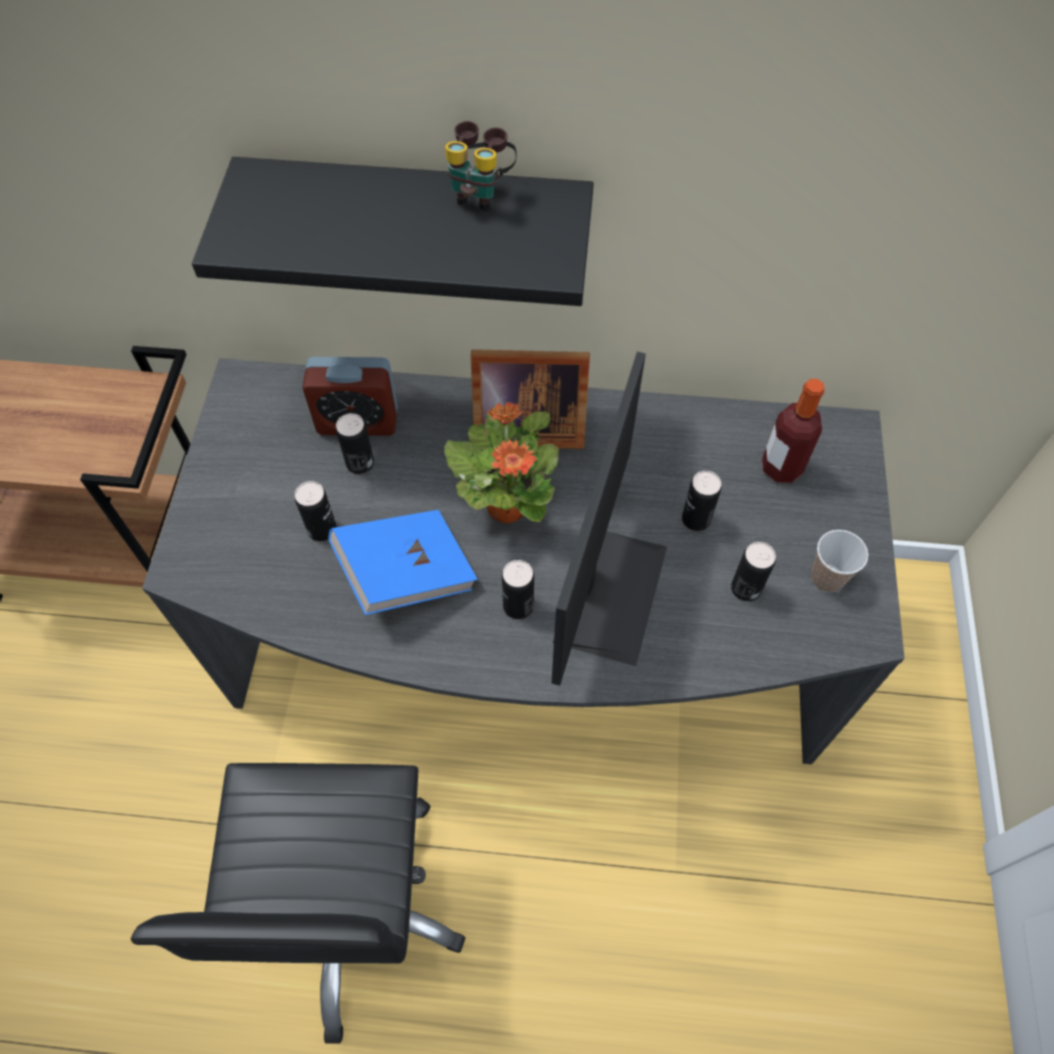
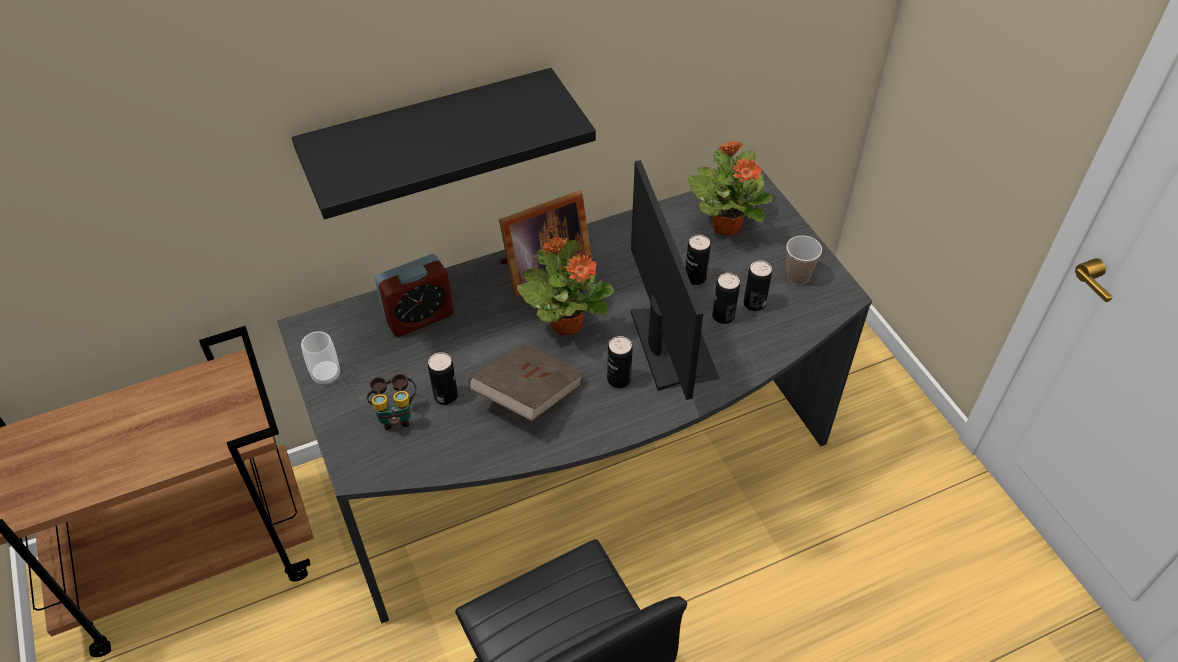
camera: 30 degrees left, 10 degrees down
(223, 444) = (326, 375): none -> cup
(360, 463) = (441, 342): can -> can (723, 316)
(406, 574) = (528, 395): blue book -> brown book
(480, 193) = (485, 98): binoculars -> binoculars (396, 415)
(781, 468) = (726, 225): bottle -> potted plant

